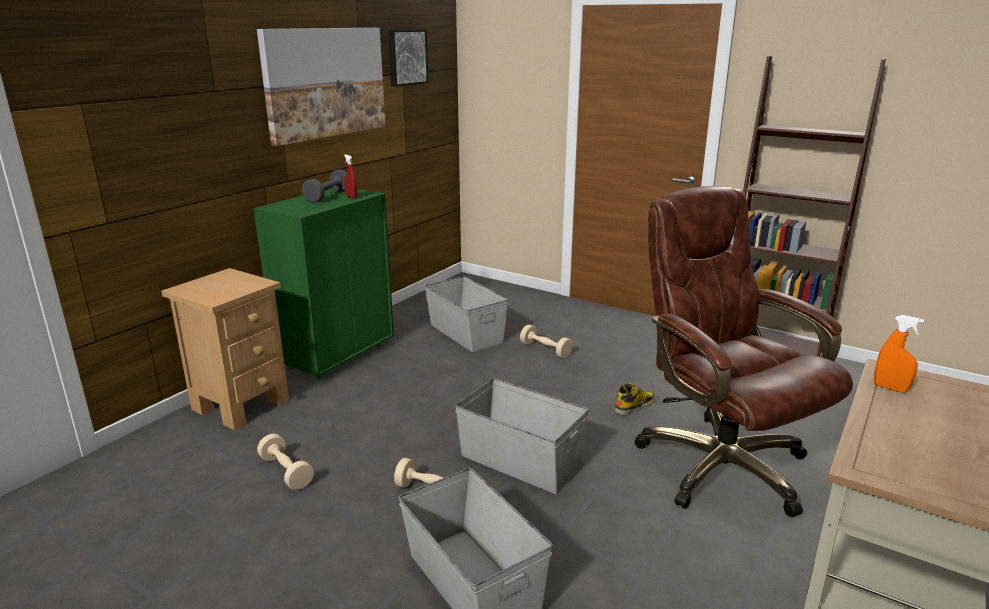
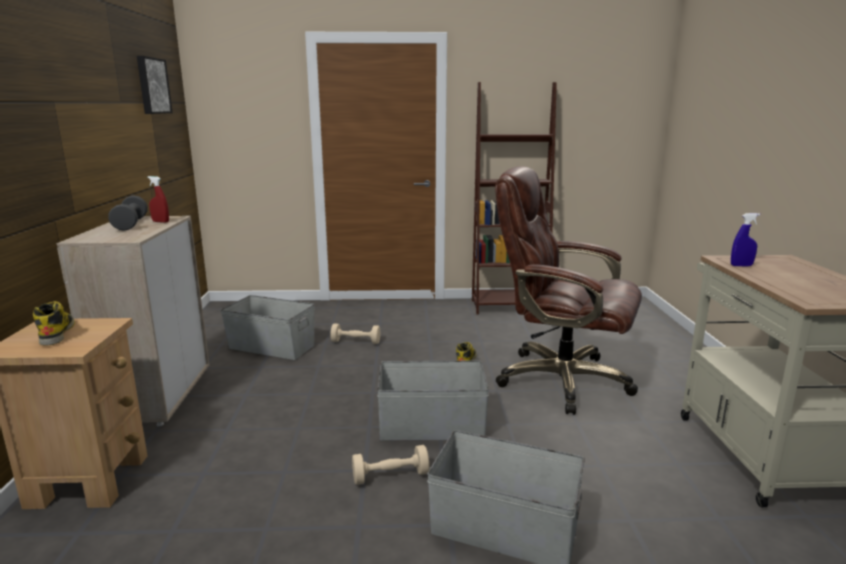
camera: 35 degrees left, 5 degrees down
(223, 283) = (57, 333): none -> boot
(286, 472) = (224, 521): beige dumbbell -> none
(325, 83) = (95, 104): picture -> none
(337, 355) = (158, 399): green cabinet -> beige cabinet
(890, 388) = (741, 265): orange spray bottle -> blue spray bottle

